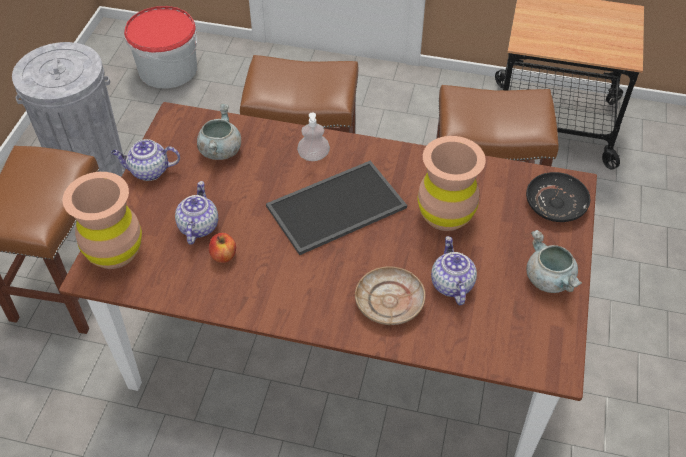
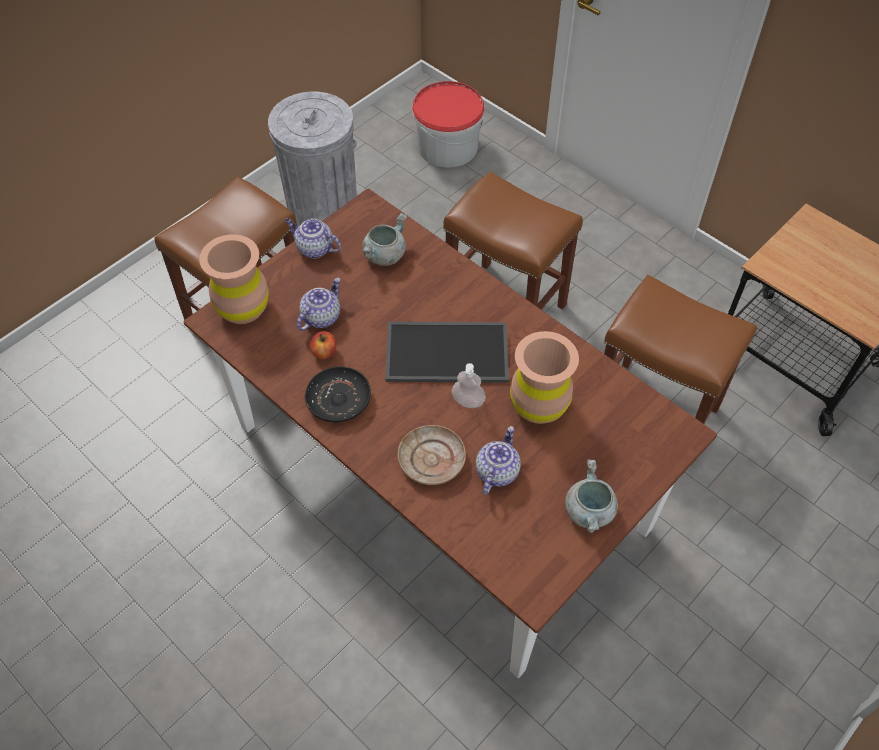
camera: 30 degrees right, 5 degrees up
(313, 156) = (460, 296): soap dispenser -> soap dispenser (468, 401)
(556, 203) = (652, 444): black plate -> black plate (339, 400)

